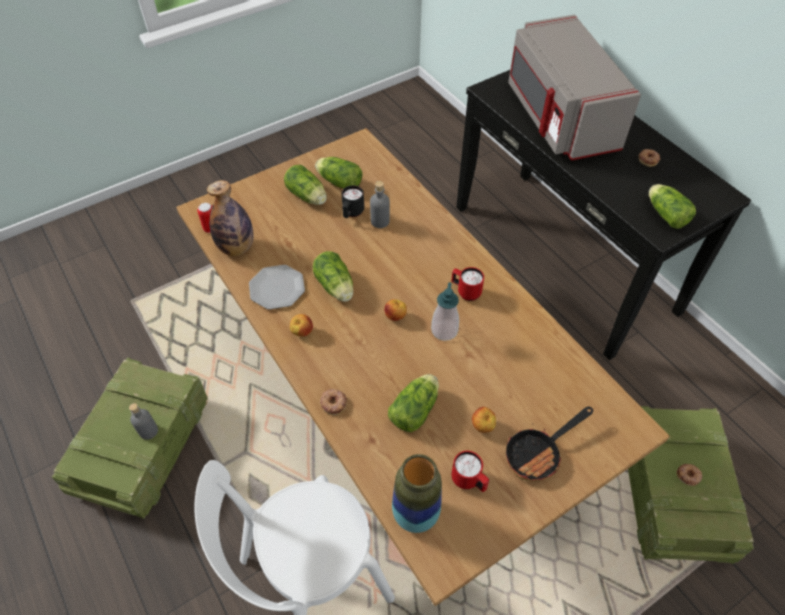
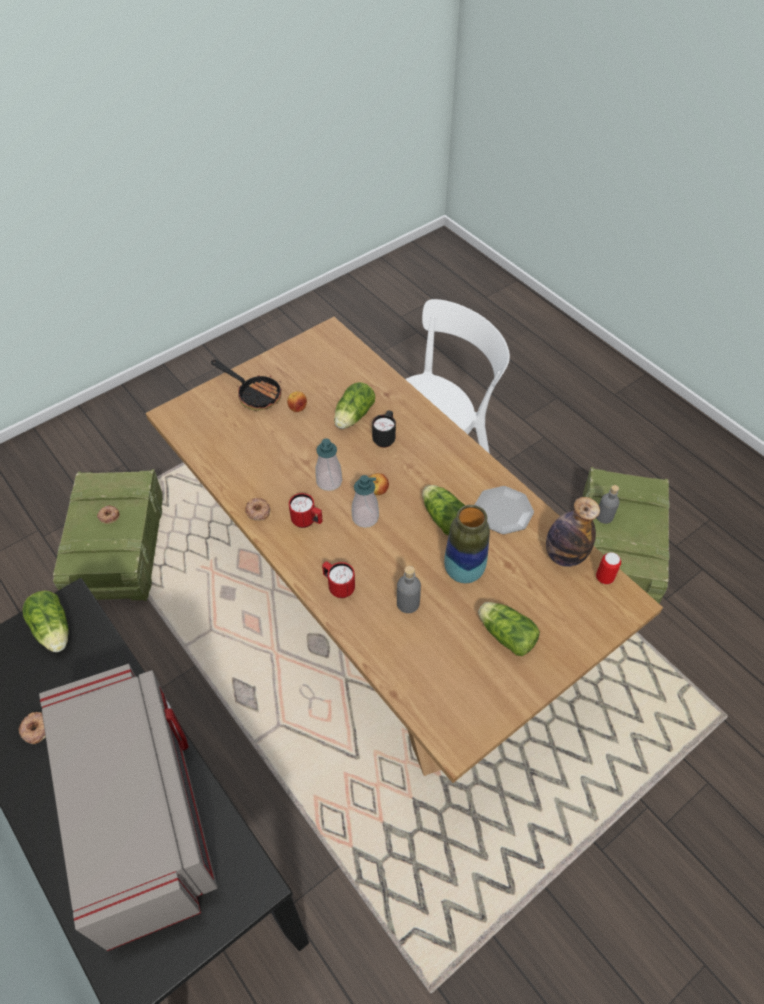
camera: 175 degrees right, 0 degrees up
(302, 332) = (465, 470): apple -> none
(334, 403) = (422, 416): donut -> donut (258, 511)
(338, 182) = (472, 662): lettuce -> none
(352, 213) = (444, 612): black mug -> black mug (385, 438)
(410, 292) = (365, 517): none -> soap dispenser
(415, 514) = (349, 354): vase -> vase (463, 571)
(469, 481) = (310, 374): red mug -> red mug (338, 587)
(538, 453) = (254, 394): frying pan -> frying pan turned 75 degrees clockwise

